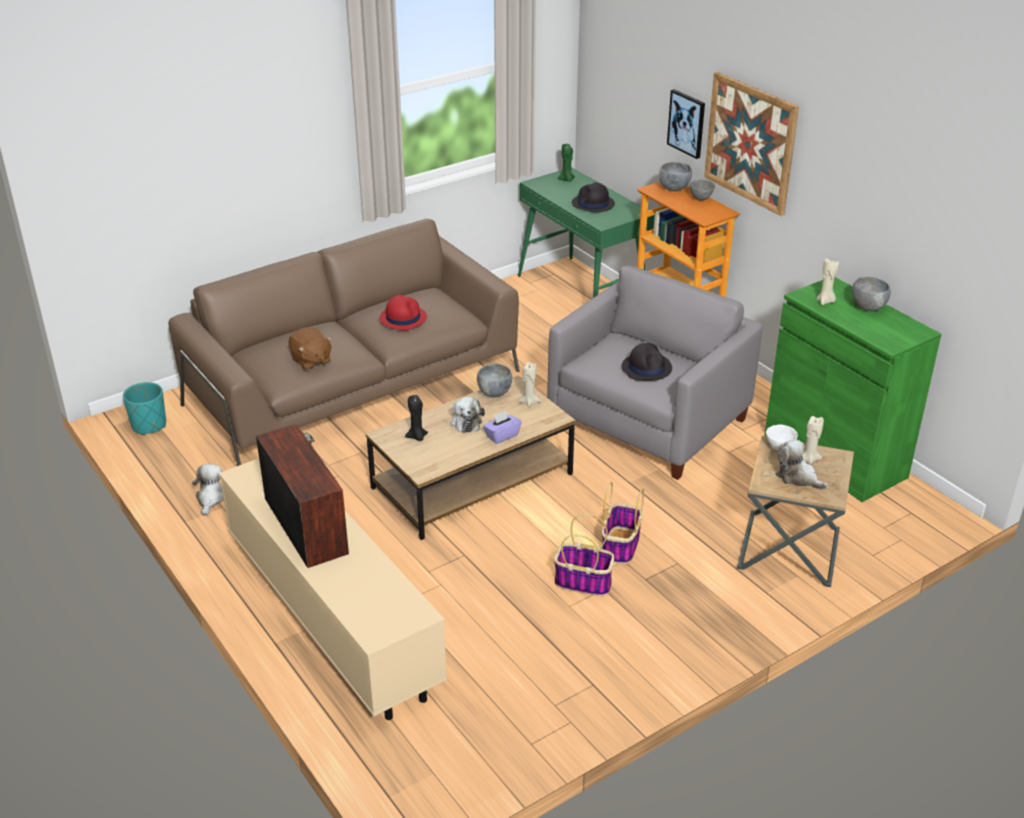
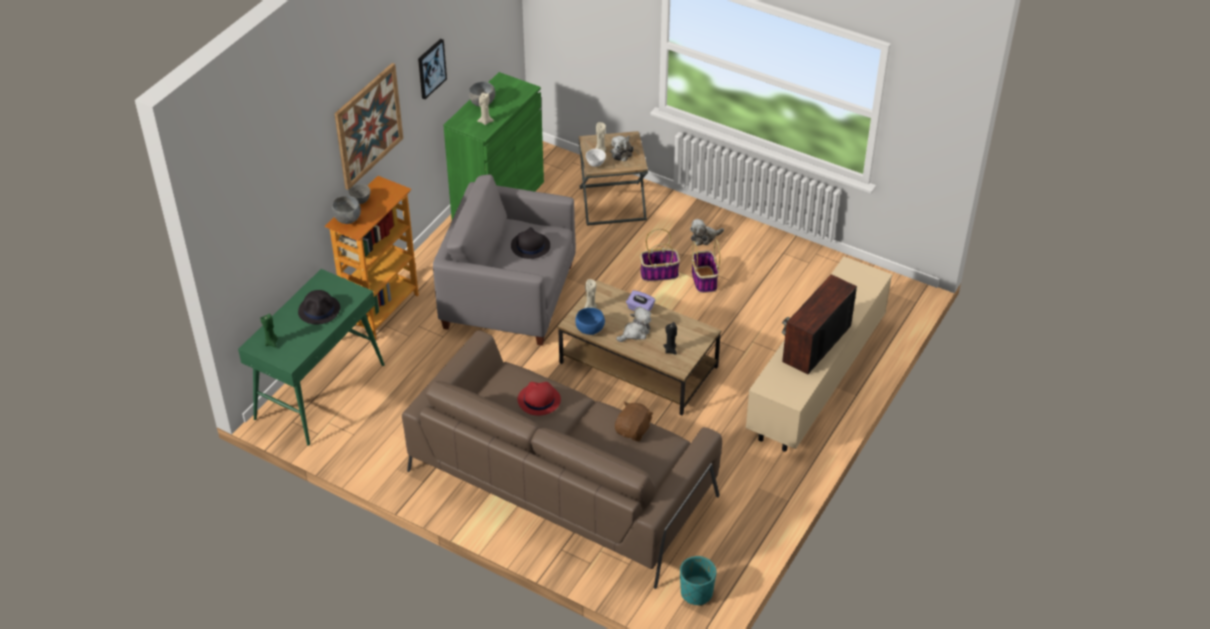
camera: 115 degrees left, 10 degrees up
(210, 499) = (754, 499): plush toy -> plush toy (704, 238)
(494, 393) = (590, 330): grey bowl -> blue bowl
(687, 123) = (321, 176): picture -> picture (431, 68)

